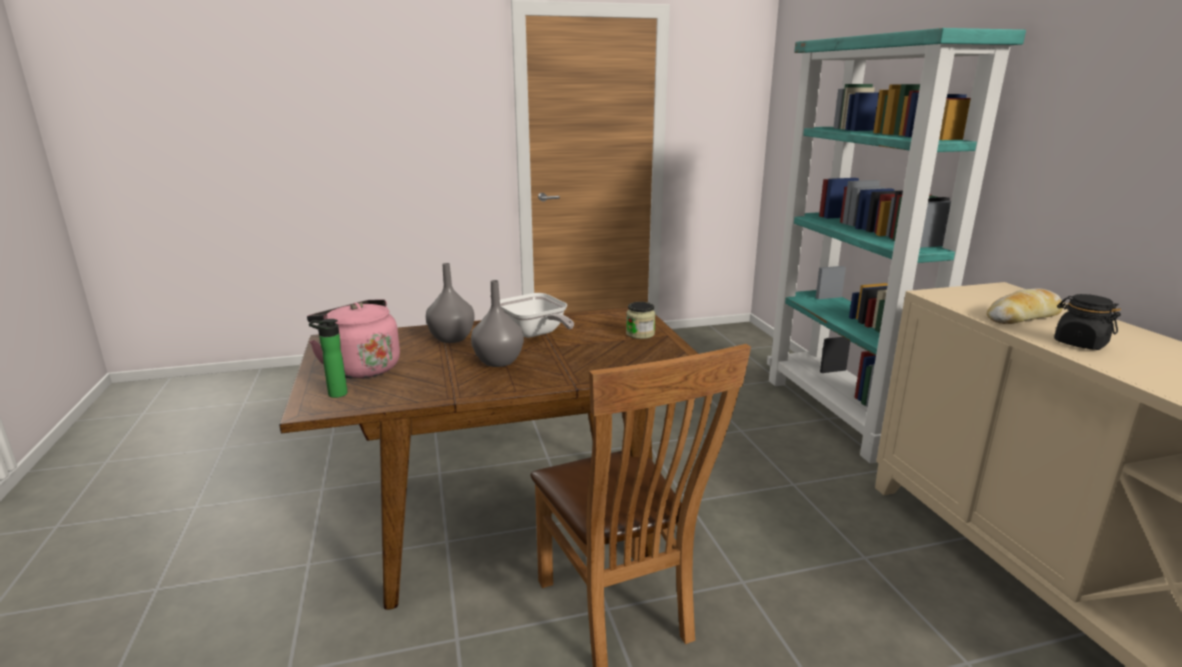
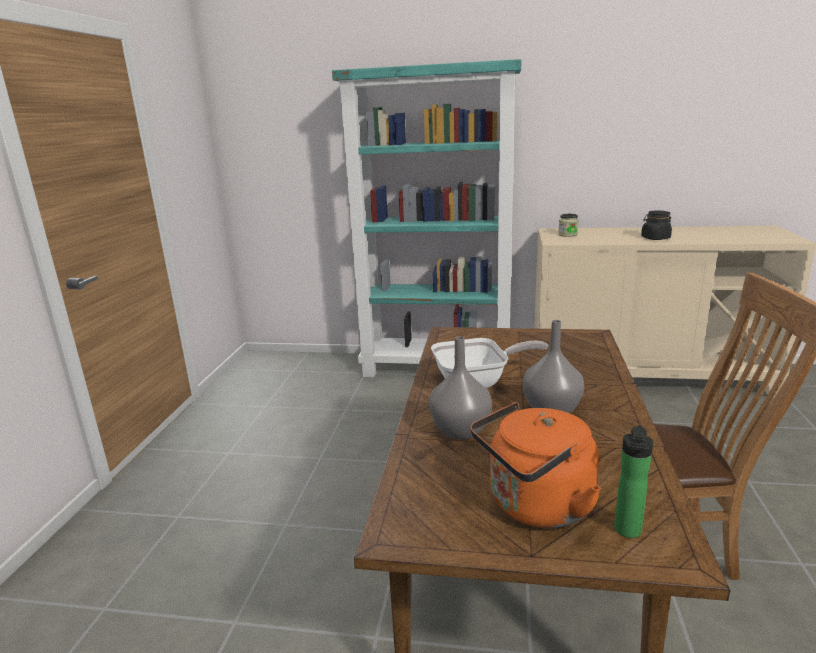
camera: 65 degrees left, 0 degrees up
(360, 368) = (535, 506): pink kettle -> orange kettle
(640, 334) = (508, 340): jar -> jar (567, 235)
(1023, 316) = (607, 237): bread -> none

